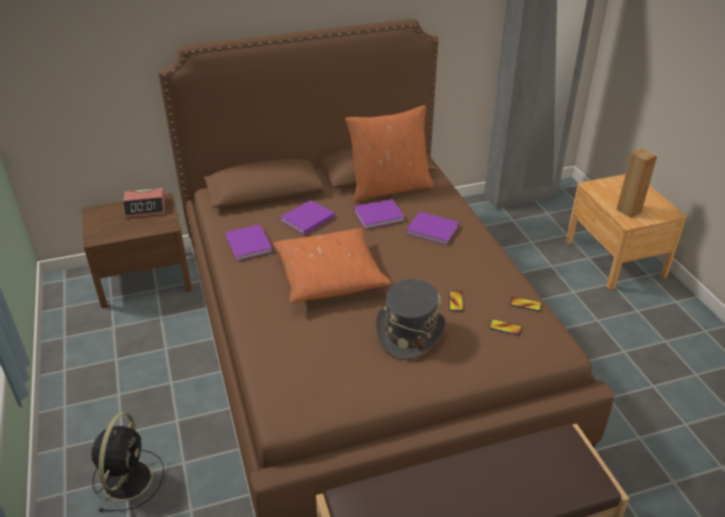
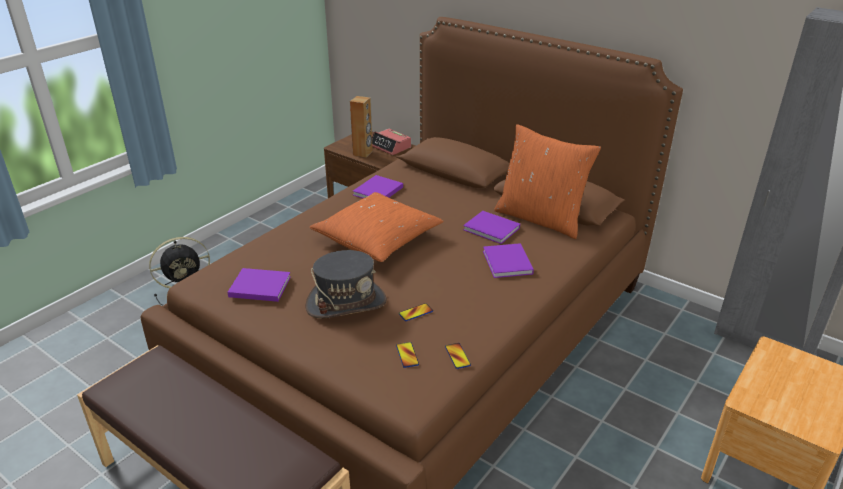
camera: 55 degrees right, 5 degrees down
(306, 219) = (440, 200): purple book -> purple book (258, 286)
(629, 210) = (769, 395): brown speaker -> brown speaker (363, 153)

